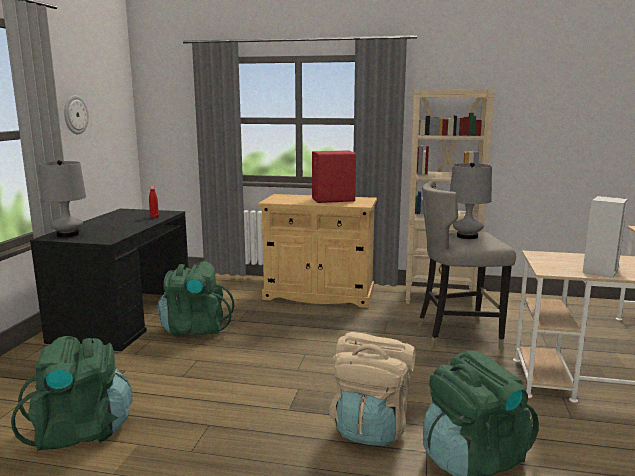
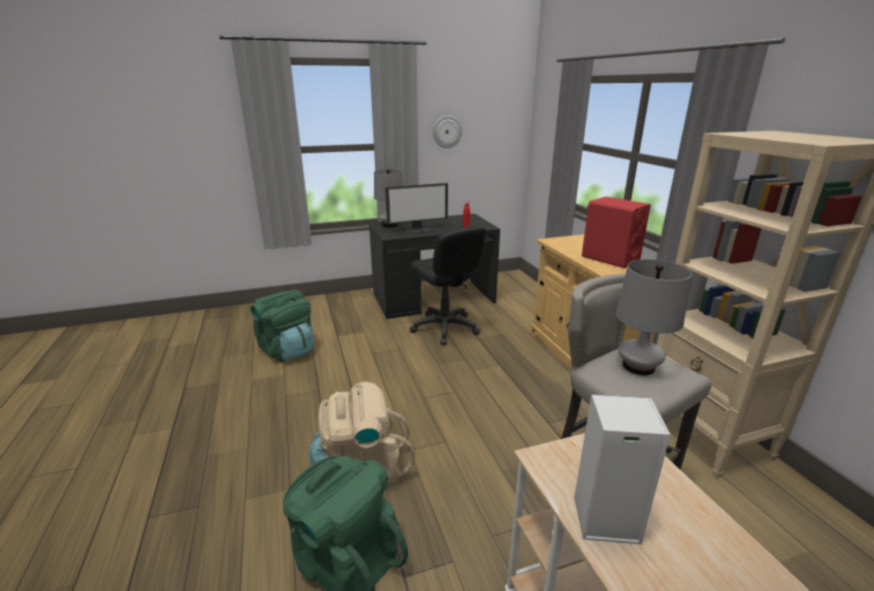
camera: 60 degrees right, 10 degrees up
(113, 229) = (418, 229): none -> monitor
(195, 328) = (445, 328): green backpack -> black office chair

